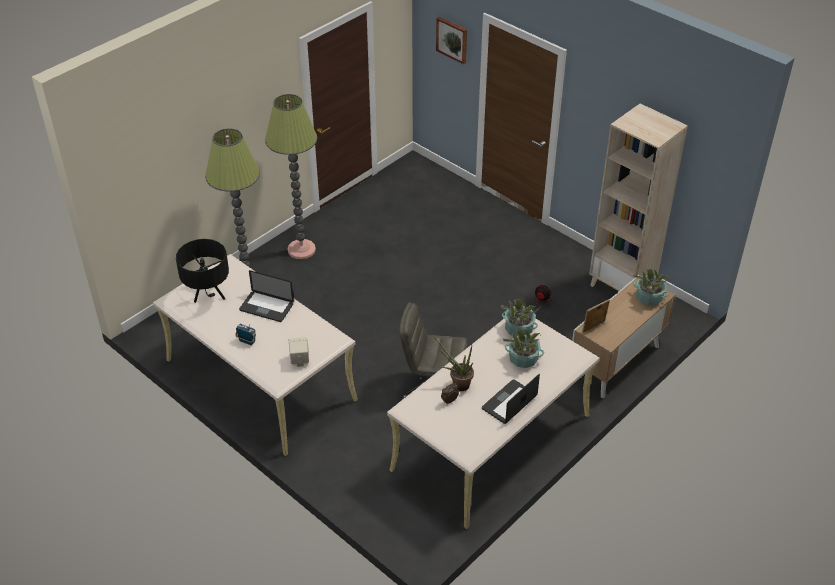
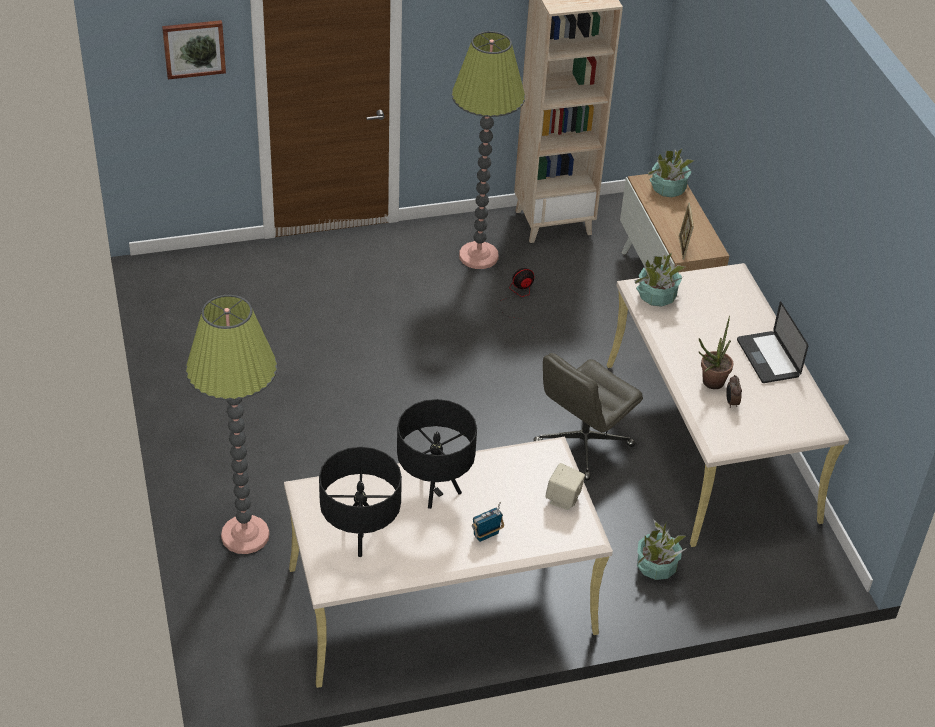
camera: 60 degrees left, 0 degrees up
(266, 307) = (434, 489): laptop -> black table lamp
(301, 250) = (223, 449): floor lamp -> floor lamp (478, 256)
(523, 359) = (707, 315): potted plant -> potted plant (656, 566)

